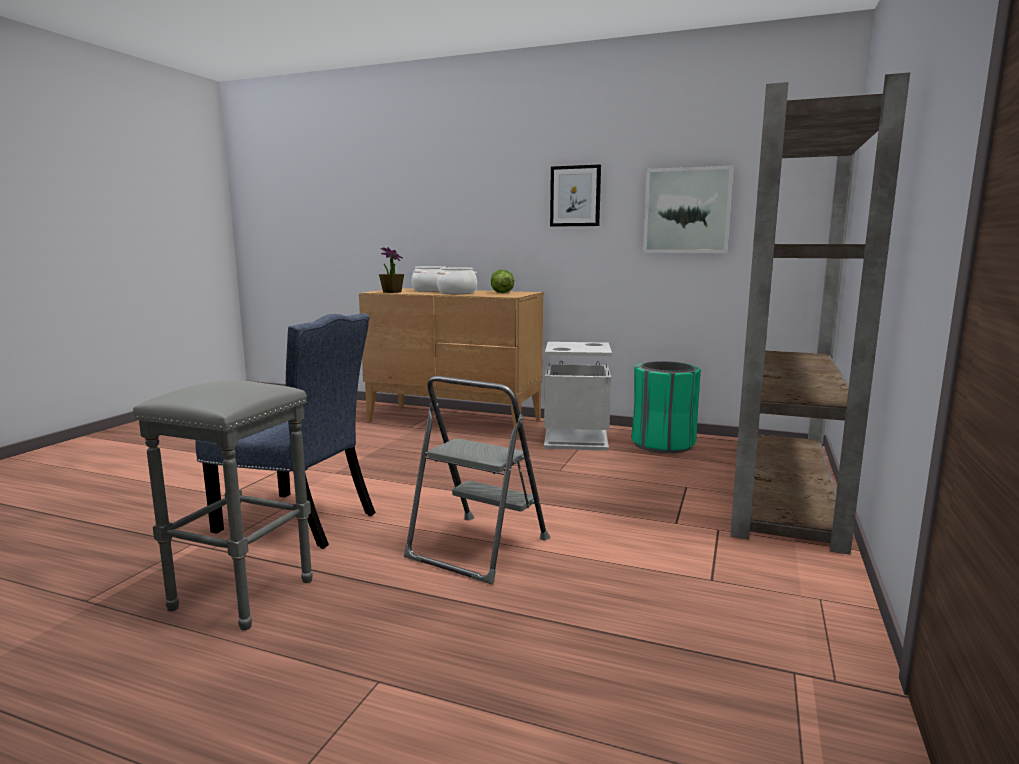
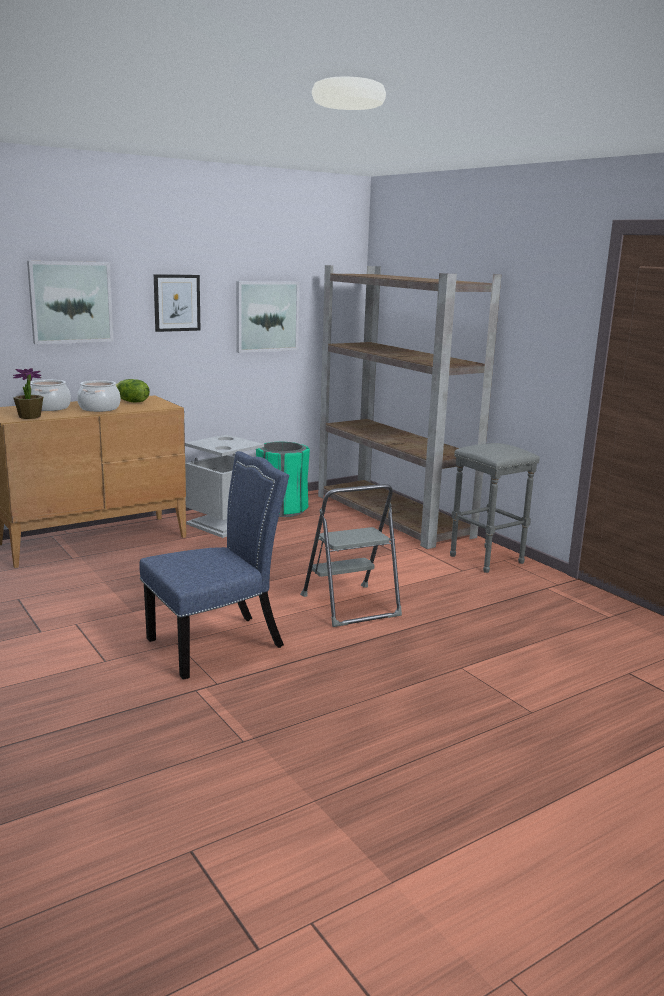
camera: 55 degrees left, 5 degrees up
(243, 595) = (316, 685): grey stool -> grey stool (488, 559)
(473, 197) = (71, 302): none -> picture

